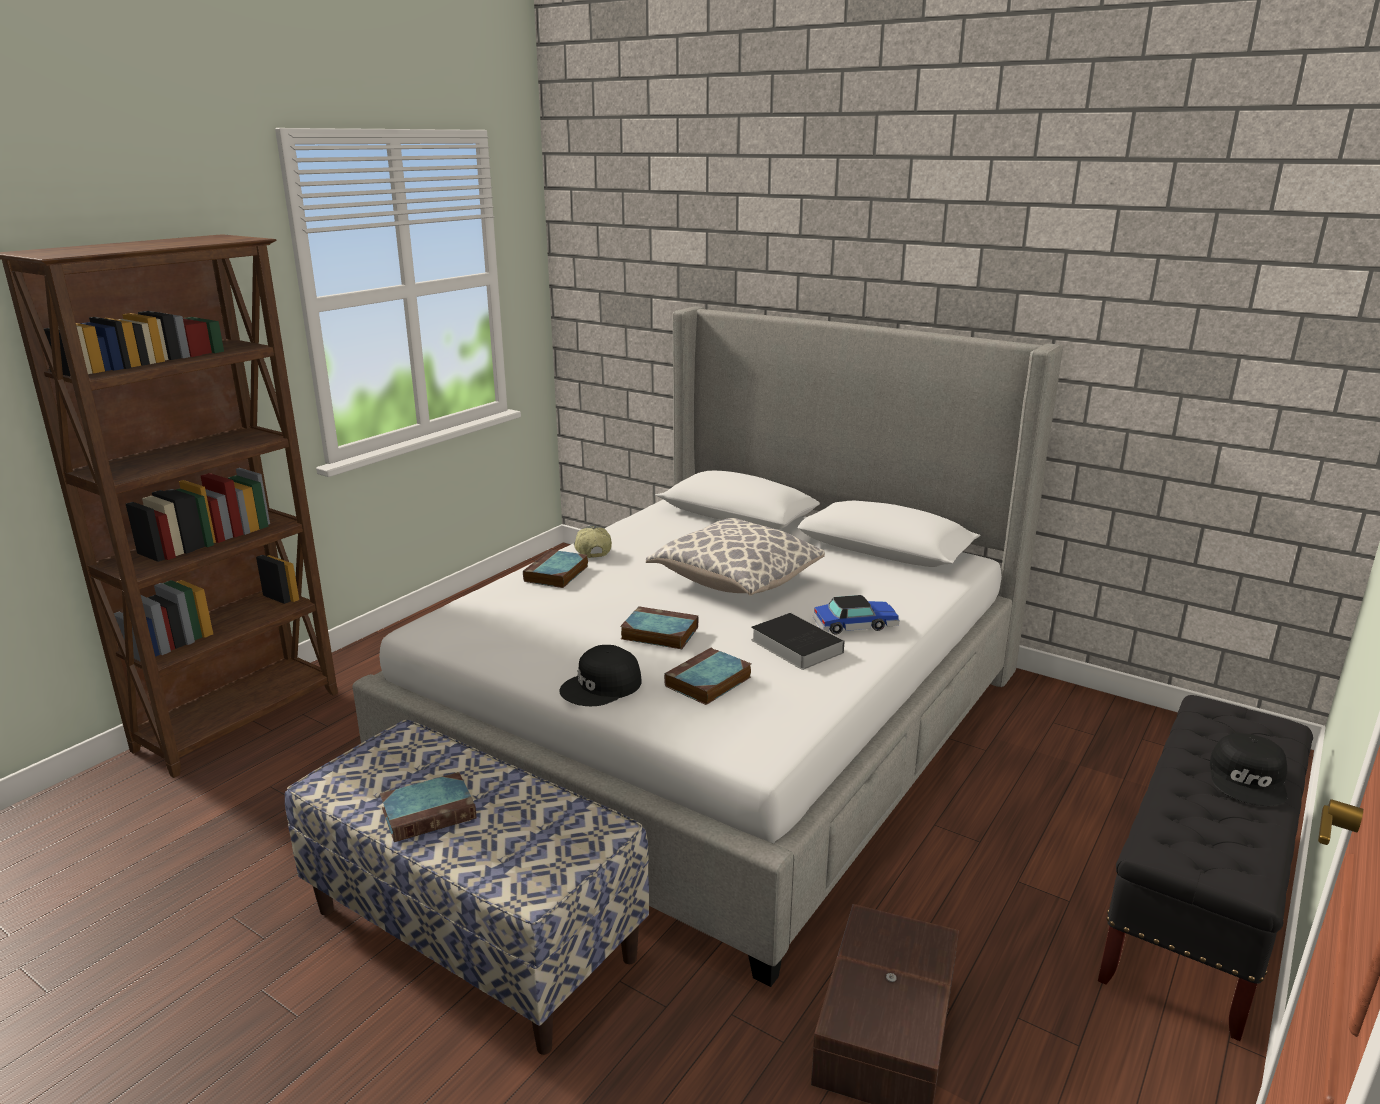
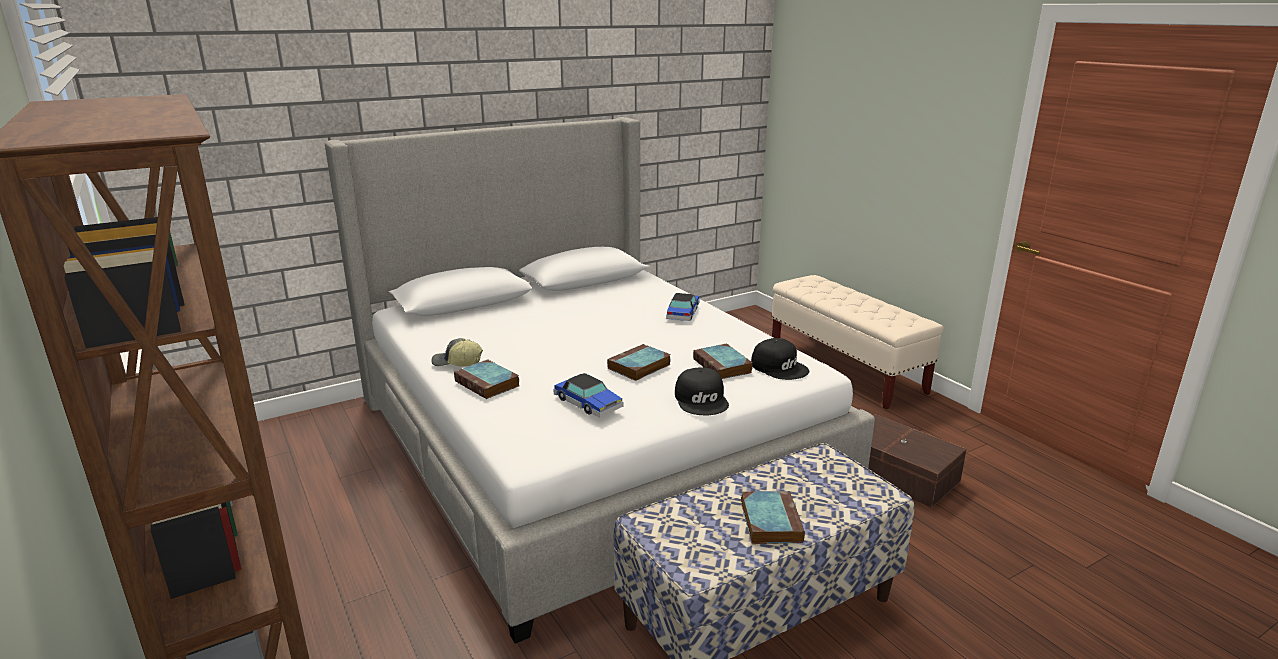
camera: 65 degrees left, 0 degrees up
(540, 626) = (588, 403): none -> toy car
(735, 581) = (582, 328): pillow -> none
(793, 645) = (694, 333): book -> none
(1196, 905) = (845, 370): black bench -> beige bench
(1248, 779) = (854, 296): black cap -> black cap (779, 367)

